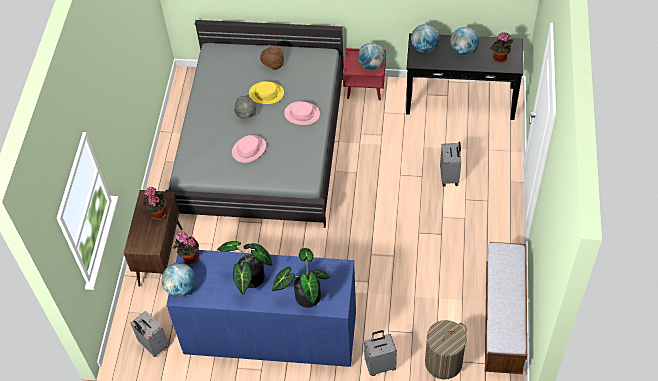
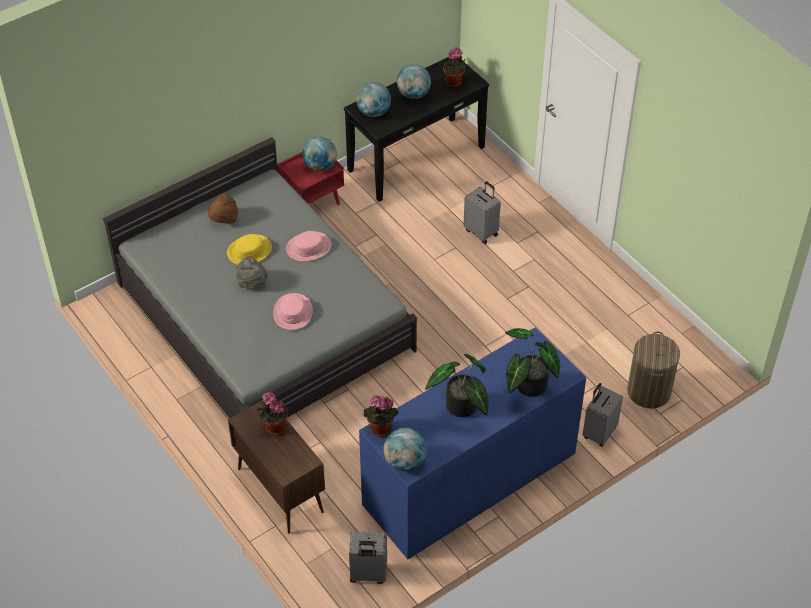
camera: 45 degrees left, 5 degrees down
(503, 319) = (657, 320): bench -> none

